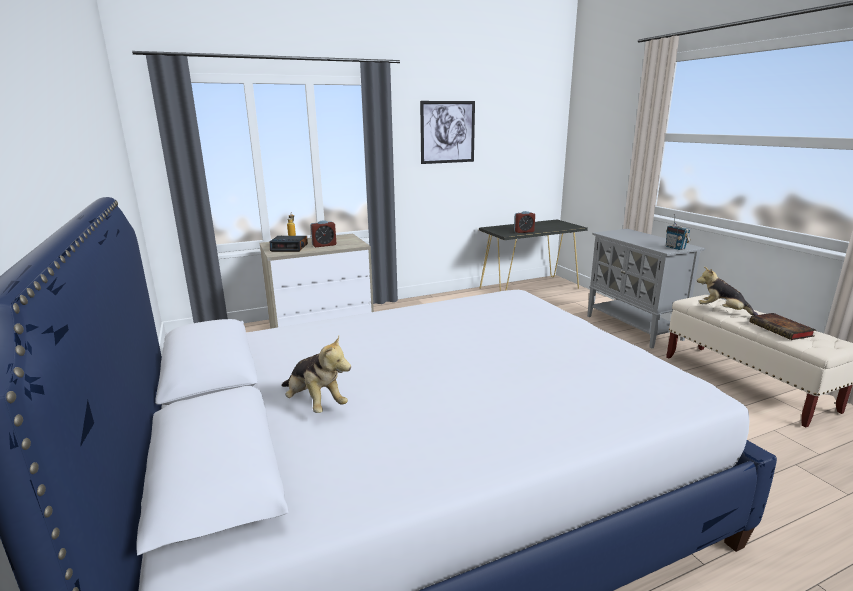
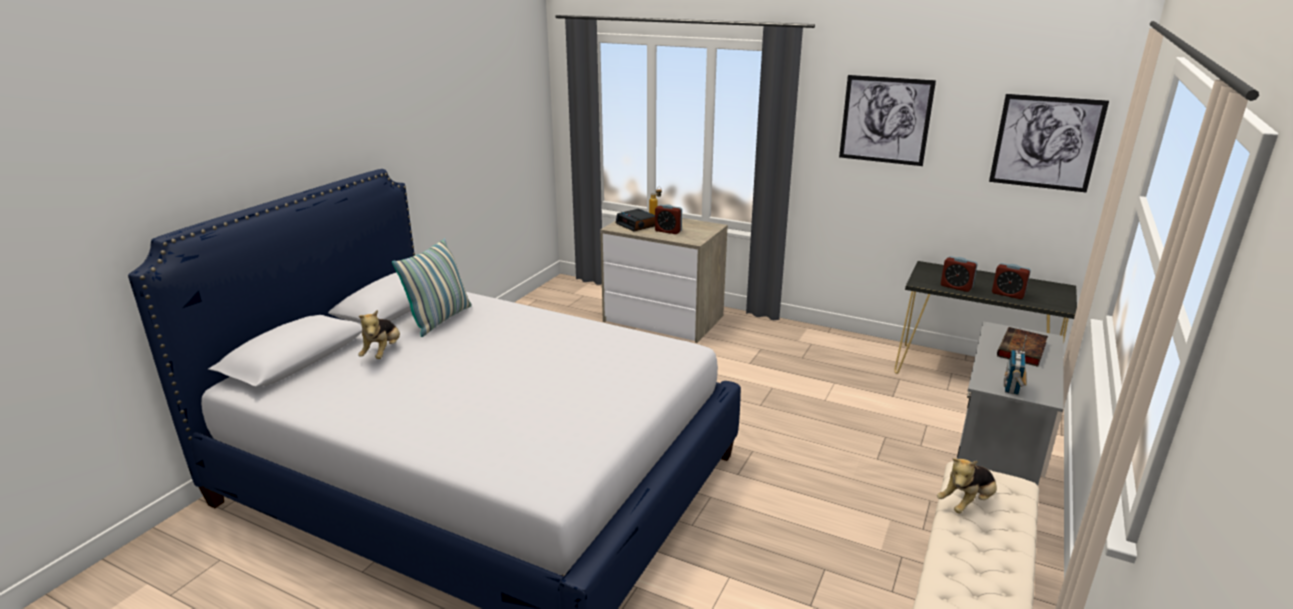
camera: 50 degrees right, 5 degrees up
(295, 356) = (440, 320): none -> pillow
(534, 135) = (1046, 142): none -> picture
(548, 228) = (1008, 294): none -> alarm clock
(722, 311) = (967, 503): plush toy -> plush toy turned 120 degrees counterclockwise
(782, 330) = (967, 562): book -> book (1022, 351)

